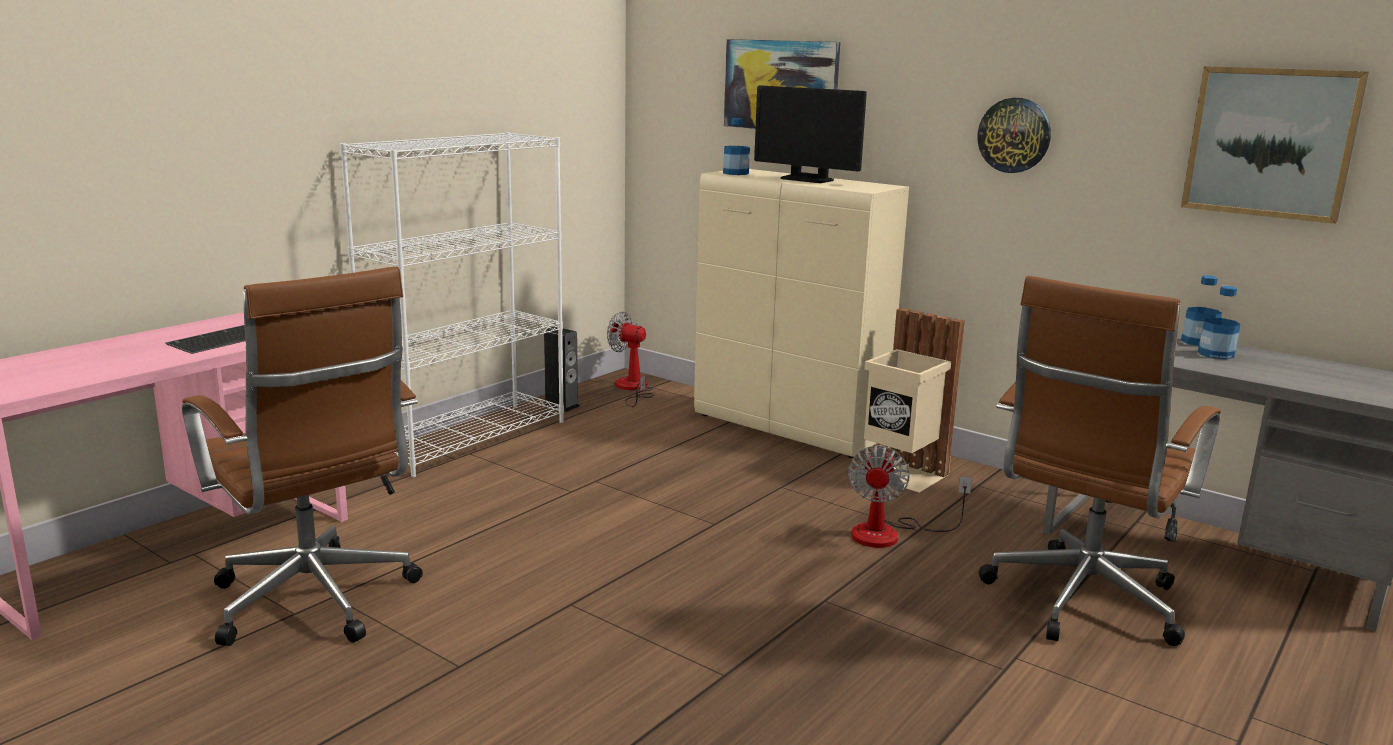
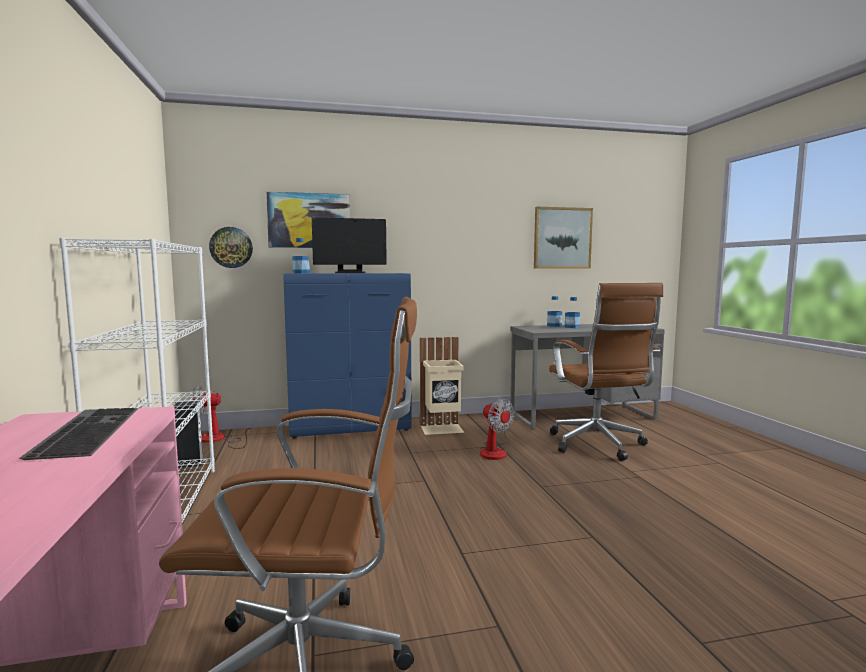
camera: 50 degrees left, 10 degrees down
(789, 428) = (351, 428): beige cabinet -> blue cabinet
(1014, 135) = (455, 242): wall clock -> wall clock (231, 247)

